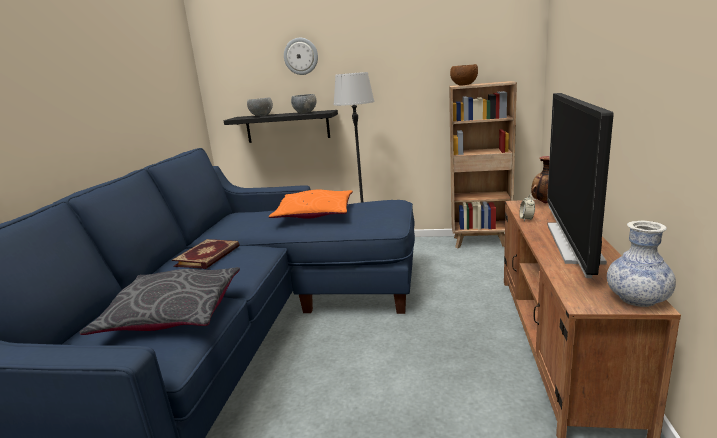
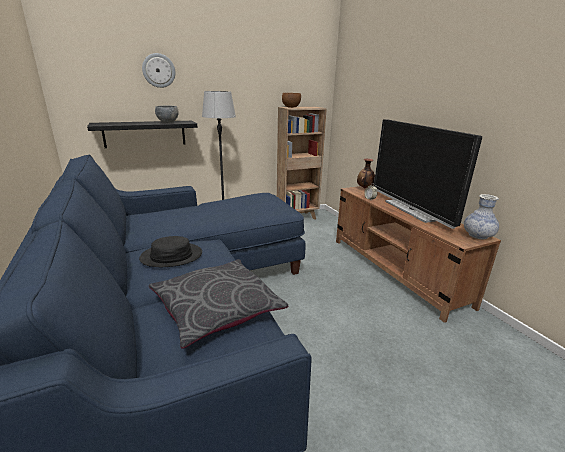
camera: 35 degrees left, 5 degrees up
(208, 256) = (171, 256): book -> black hat
(261, 116) = (124, 123): grey bowl -> none
(314, 214) = (219, 209): orange pillow -> none

